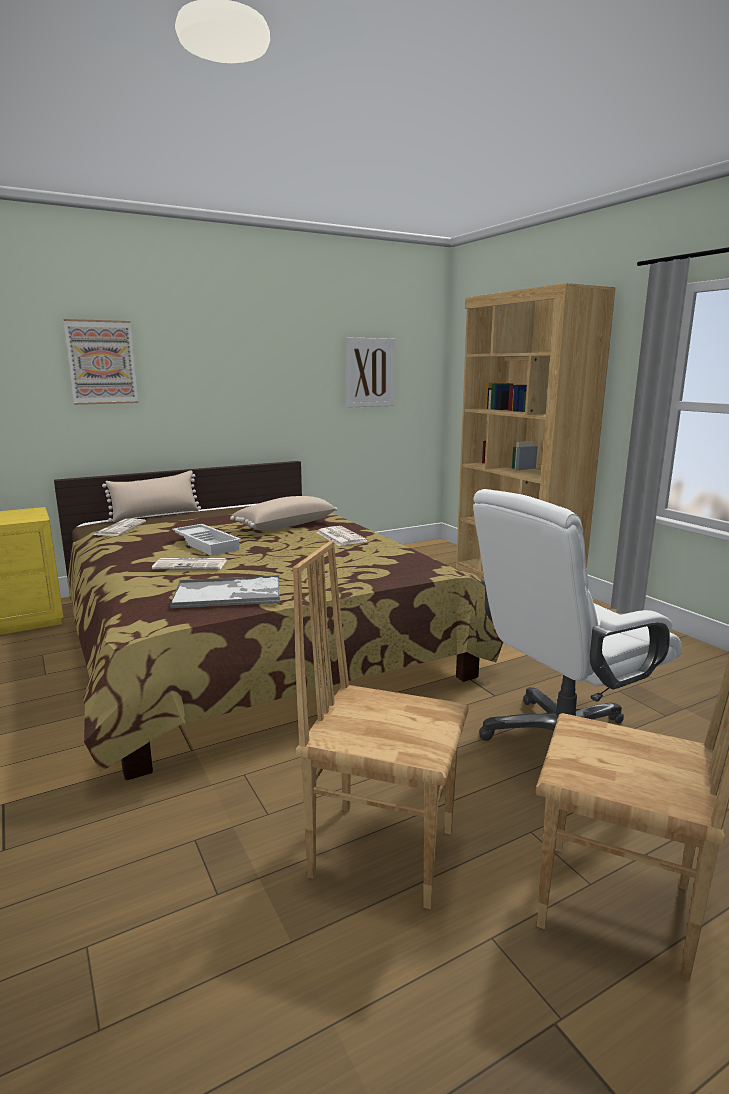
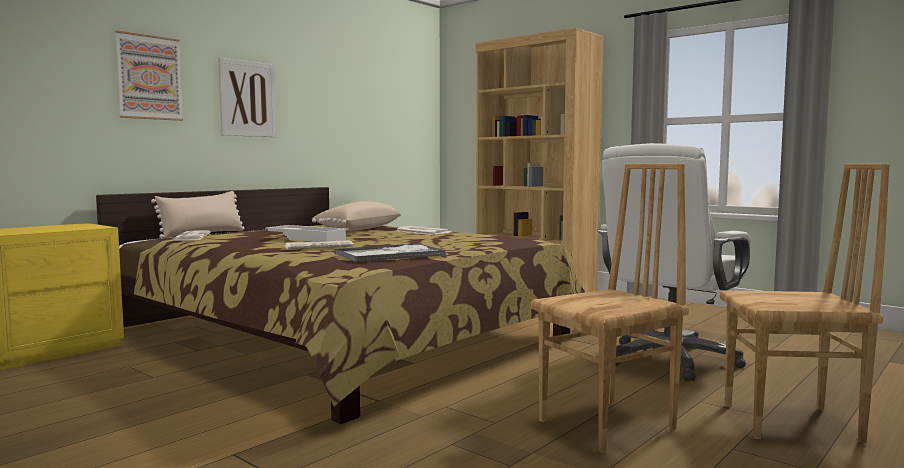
camera: 20 degrees left, 10 degrees down
(369, 372) = (381, 109): picture -> picture (247, 99)
(382, 851) = (609, 425): brown chair -> brown chair turned 150 degrees clockwise

